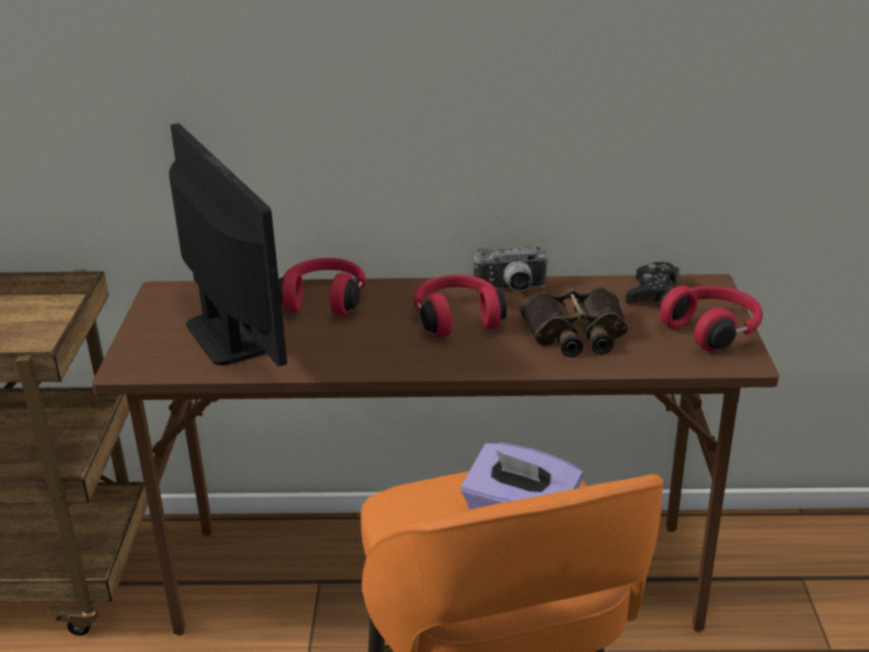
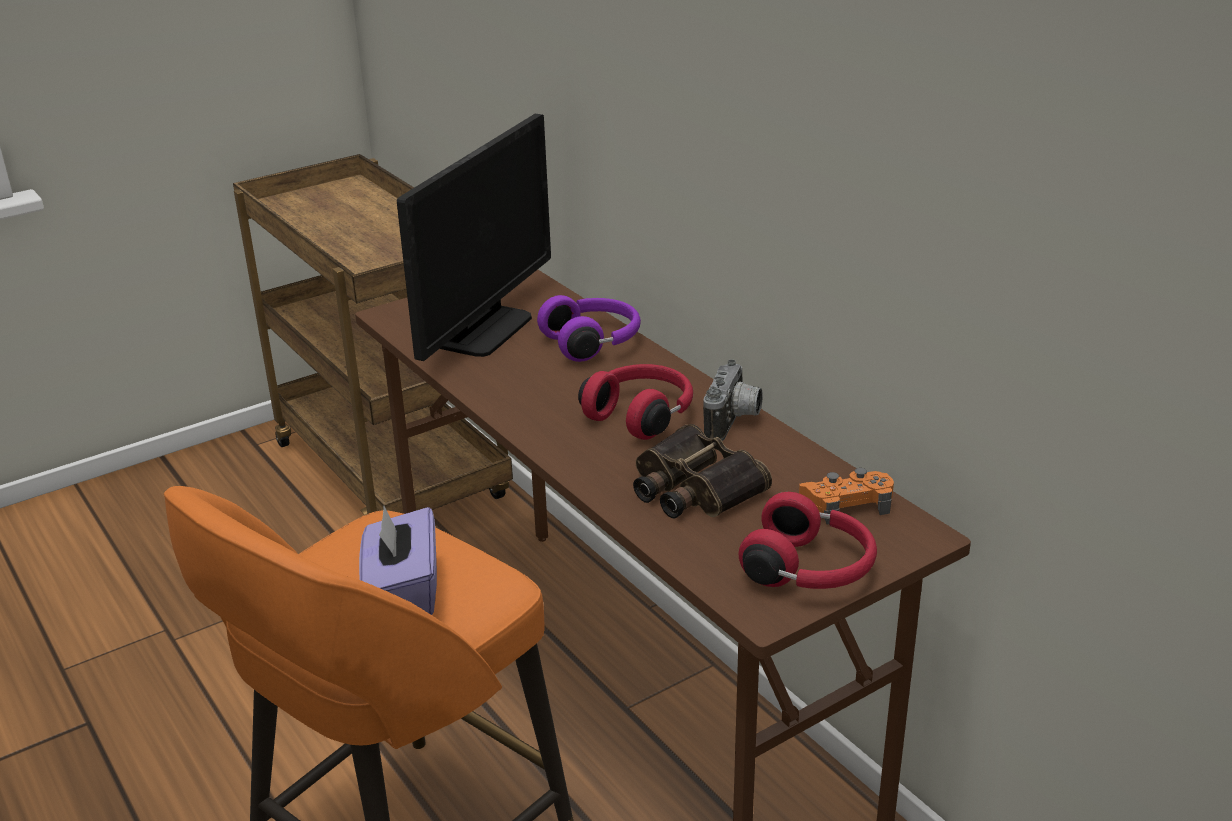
camera: 55 degrees right, 0 degrees up
(324, 299) = (593, 342): red headphones -> purple headphones
(511, 291) = (734, 422): camera -> camera turned 120 degrees counterclockwise
(652, 292) = (847, 503): black game controller -> orange game controller

